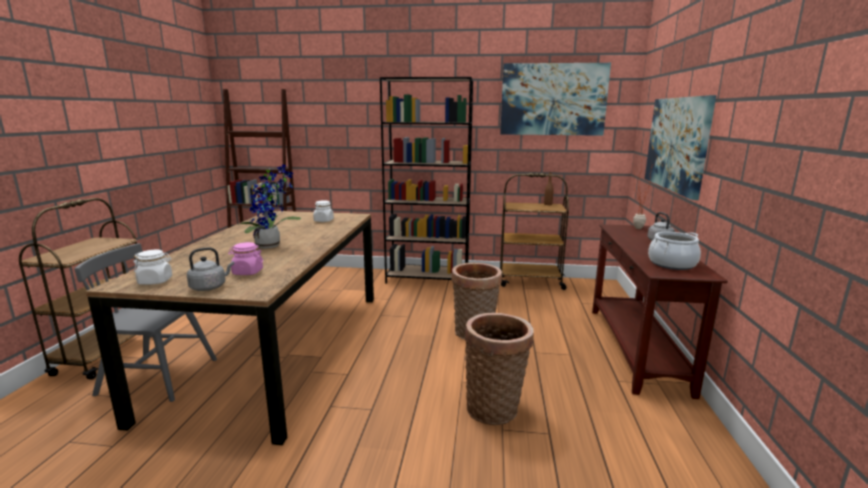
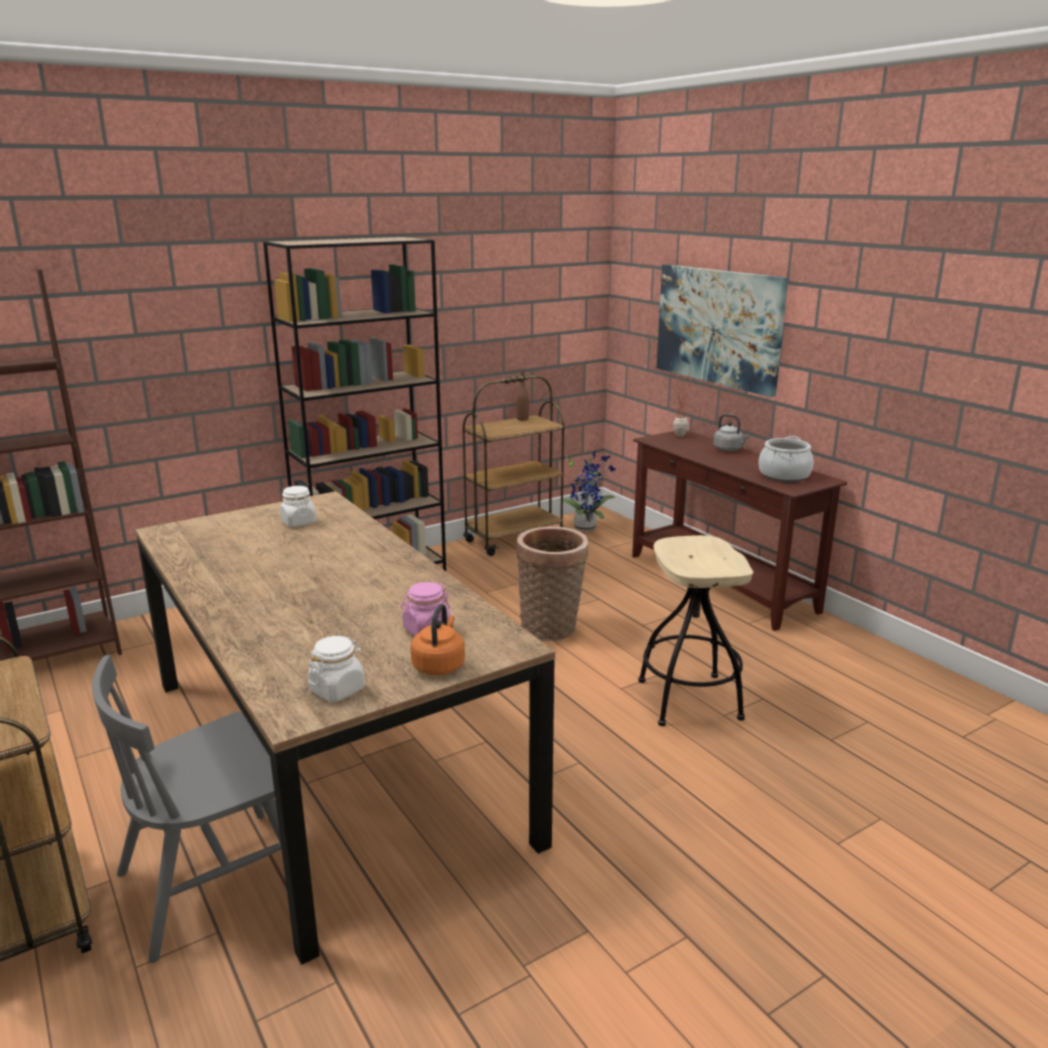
camera: 40 degrees left, 5 degrees up
(210, 287) = (439, 665): grey kettle -> orange kettle
(271, 246) = (342, 585): potted plant -> potted plant (586, 527)
(495, 407) = (689, 698): basket -> beige stool
(553, 99) = (512, 262): picture -> none

